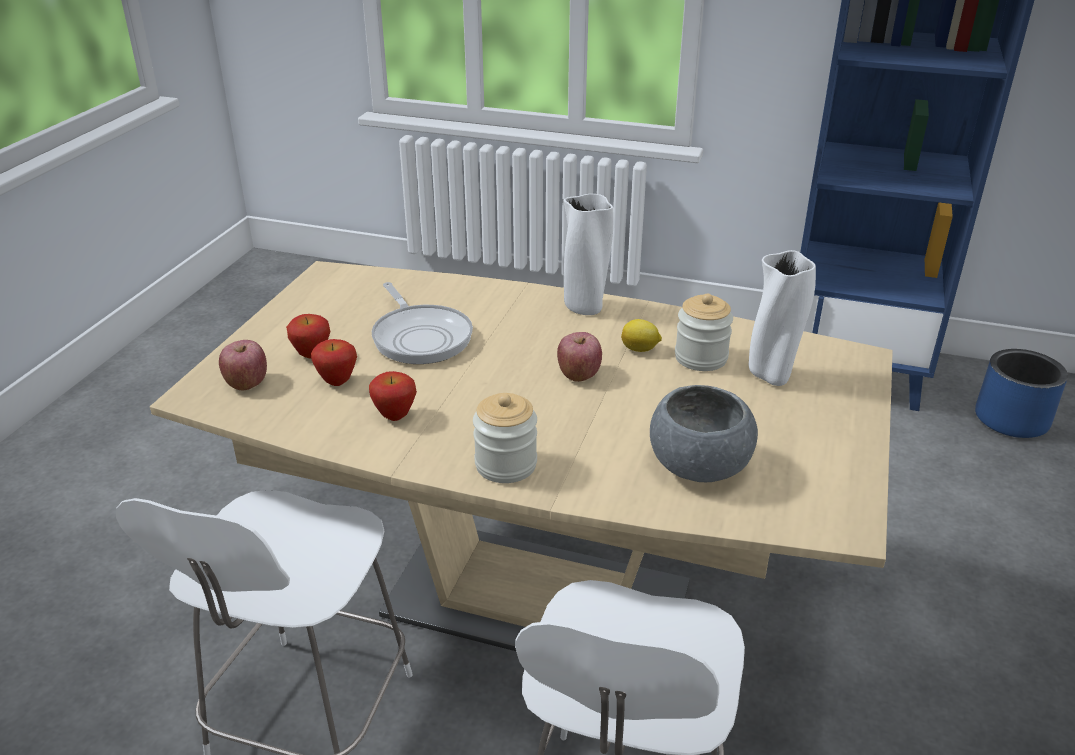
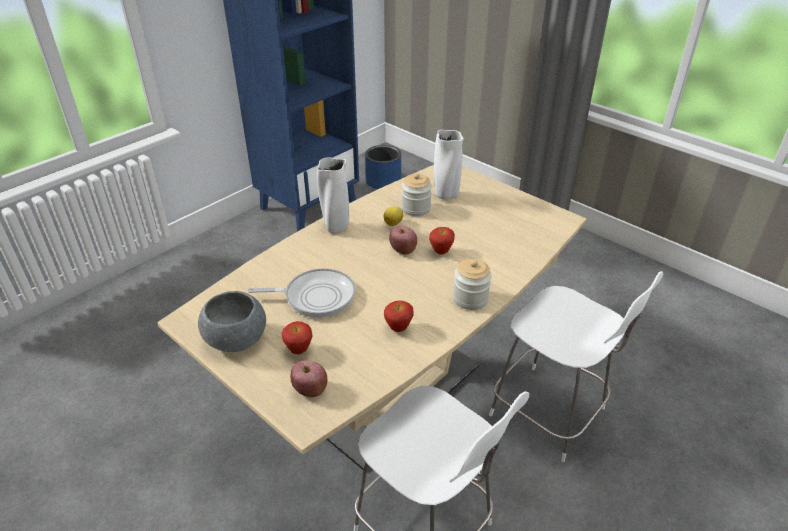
camera: 65 degrees left, 5 degrees up
(337, 382) = (342, 345): apple -> apple (441, 252)
(698, 466) = (504, 240): grey bowl -> grey bowl (236, 340)

